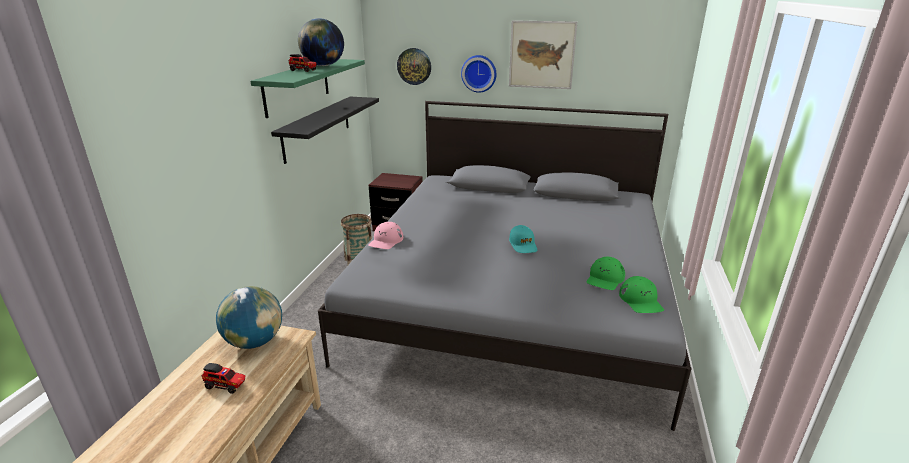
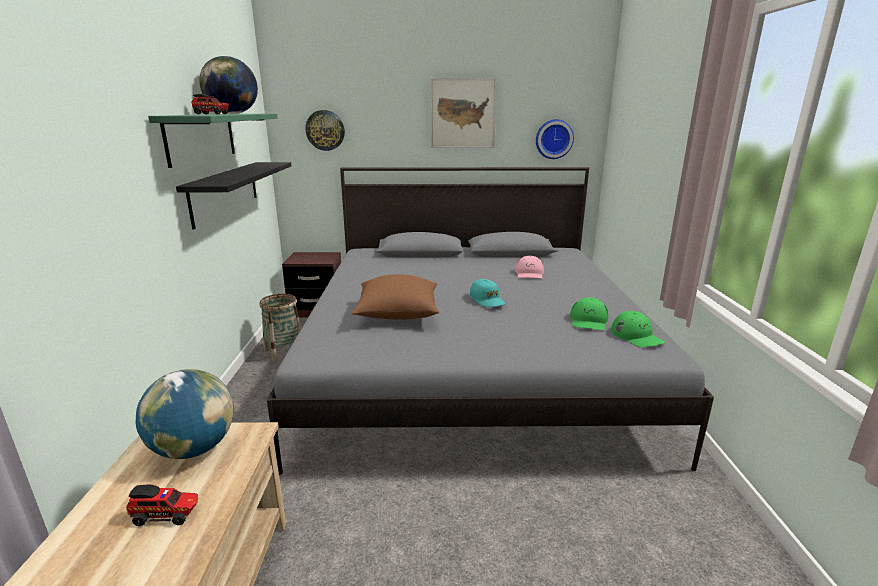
camera: 15 degrees left, 5 degrees down
(386, 241) = (331, 311): pink cap -> pink cap (529, 273)
(438, 250) = (397, 313): none -> brown pillow
(479, 73) = (398, 135): wall clock -> wall clock (553, 139)

